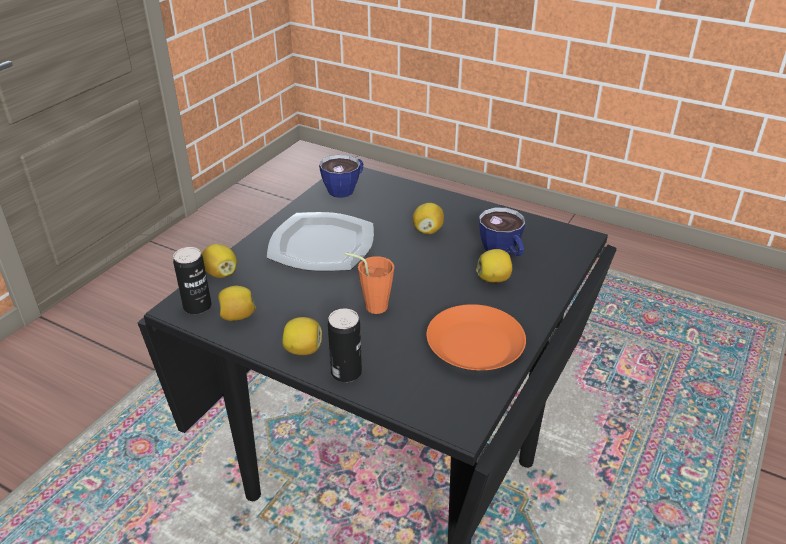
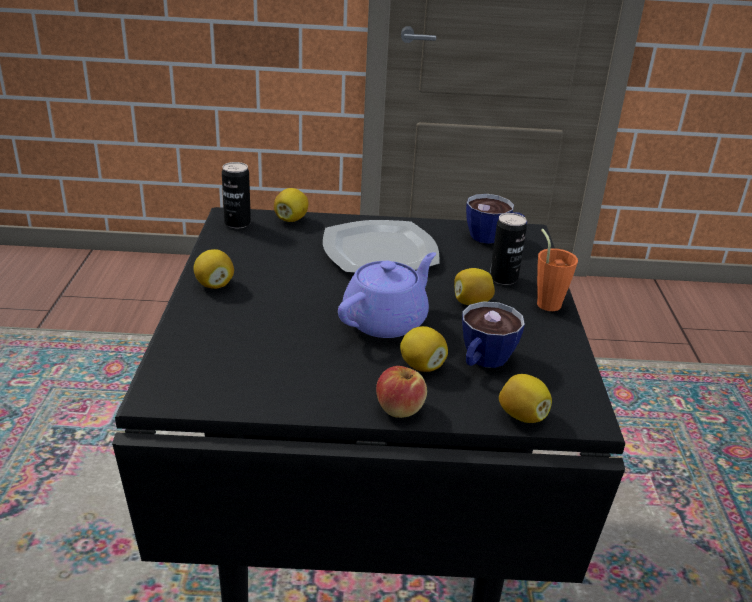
camera: 60 degrees right, 5 degrees down
(237, 316) = (238, 243): lemon -> lemon (522, 415)
(346, 372) = (196, 313): can -> can (503, 278)
(371, 305) = (306, 301): orange cup -> orange cup (546, 301)
(426, 275) = (386, 321): none -> purple teapot
(475, 346) = (287, 379): orange plate -> none
(537, 305) = (399, 408): none -> apple

